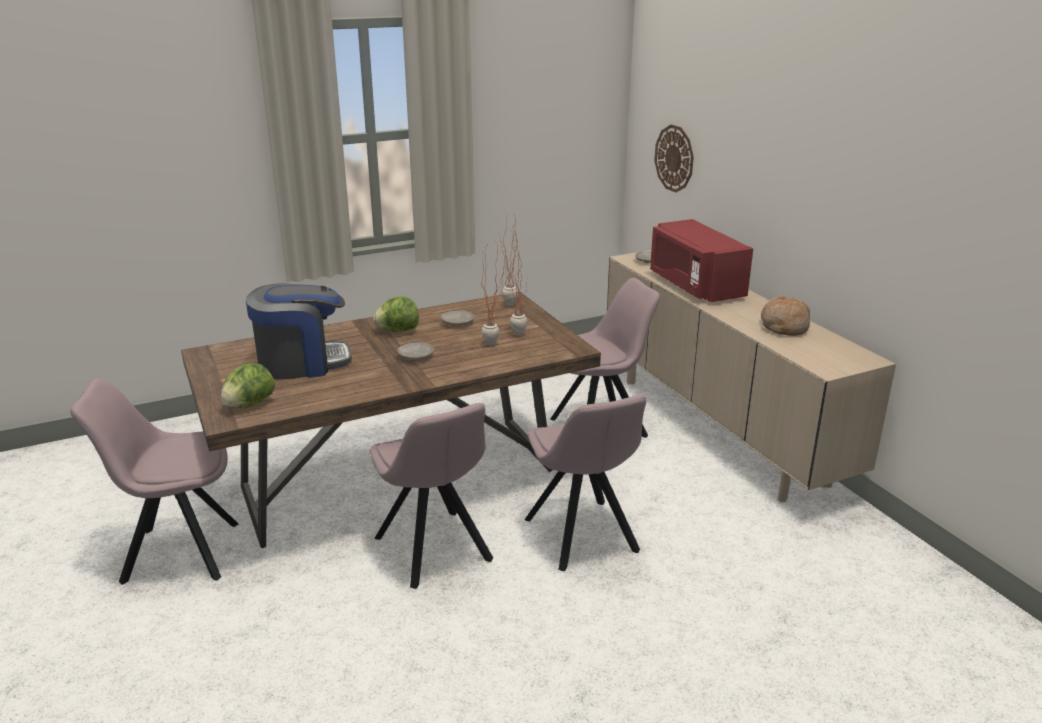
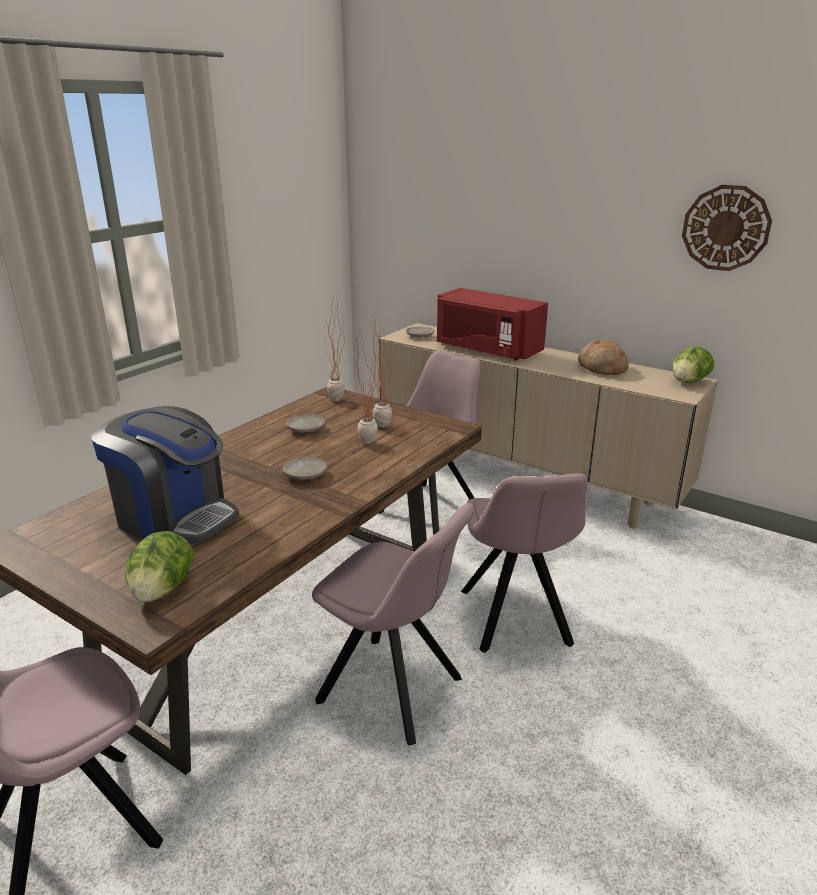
camera: 30 degrees left, 0 degrees up
(302, 363) = (174, 517): coffee machine -> coffee machine turned 75 degrees clockwise
(398, 330) = (249, 452): lettuce -> lettuce (688, 382)
(582, 535) = (516, 617): pink chair -> pink chair turned 45 degrees clockwise
(674, 158) = (418, 233): wall clock -> wall clock (725, 228)

